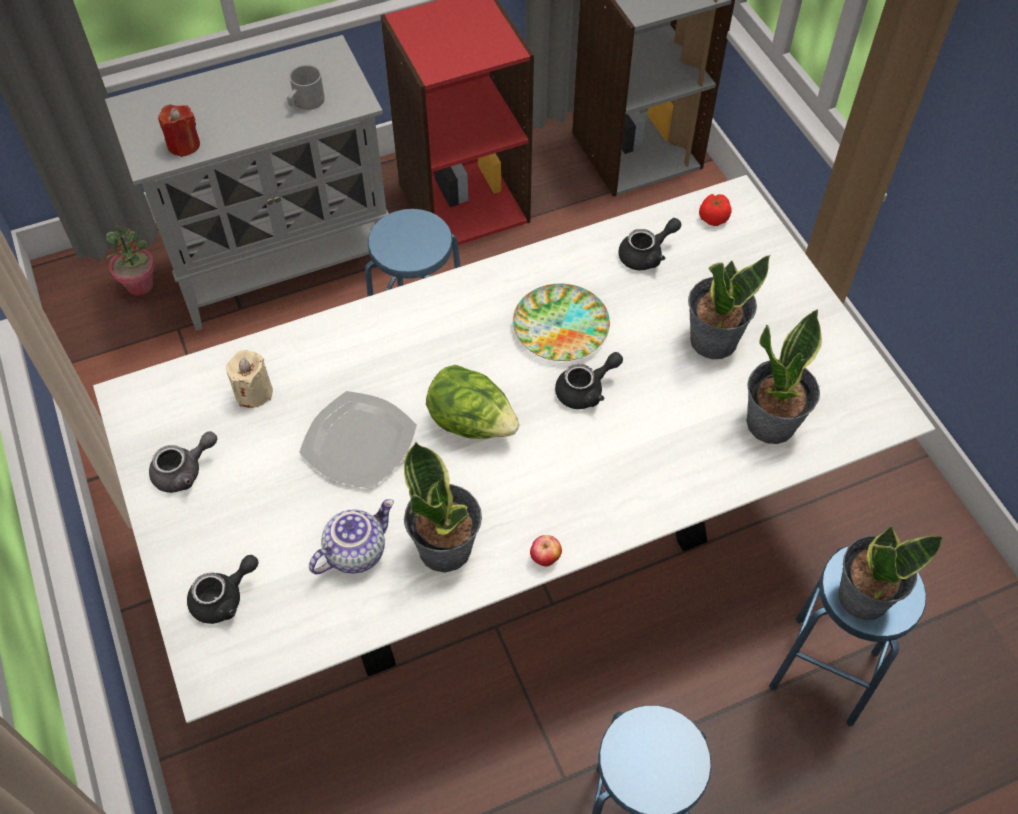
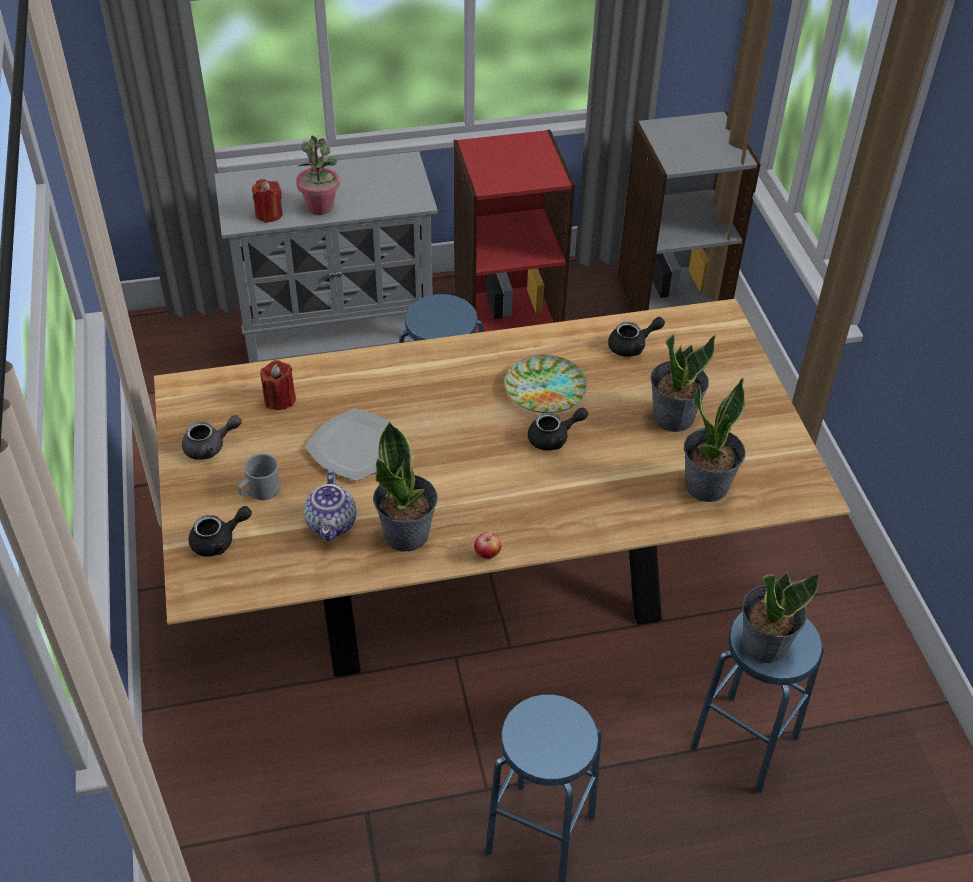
camera: 10 degrees right, 10 degrees down
(140, 285) = (214, 343): potted plant -> potted plant (320, 207)
(253, 392) = (280, 399): beige candle -> red candle
(306, 102) = (375, 196): grey mug -> grey mug (259, 491)
(355, 550) = (333, 524): teapot -> teapot turned 120 degrees clockwise
(472, 423) = (452, 447): lettuce -> none
(509, 540) = (483, 590): white dining table -> brown dining table
(712, 218) = (697, 327): tomato -> none

